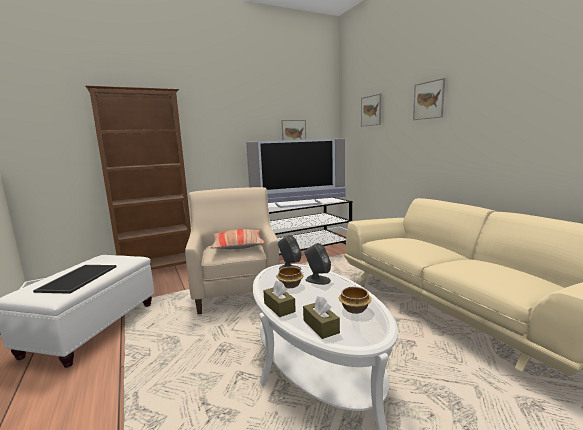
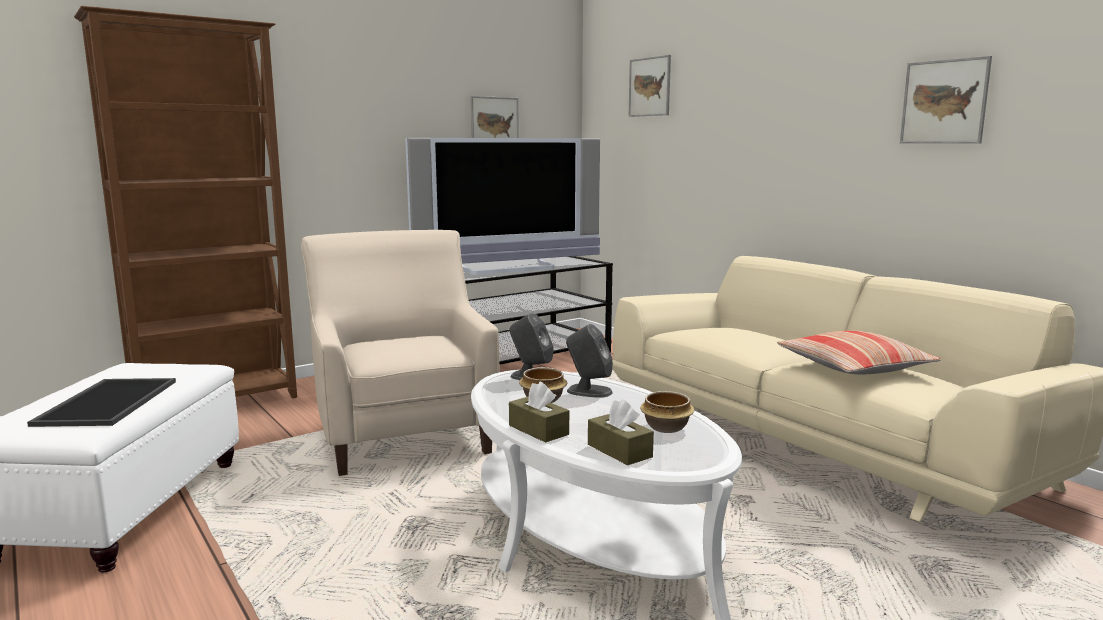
camera: 10 degrees left, 0 degrees up
(238, 245) = (413, 342): pillow -> pillow (853, 367)
(428, 100) = (761, 74): picture -> picture (944, 102)

